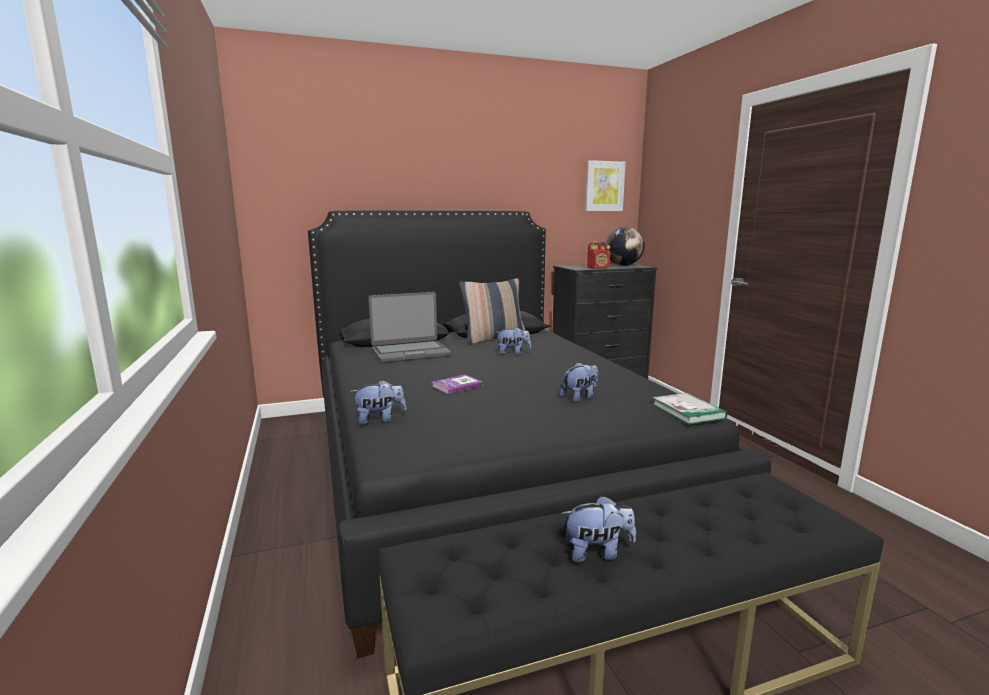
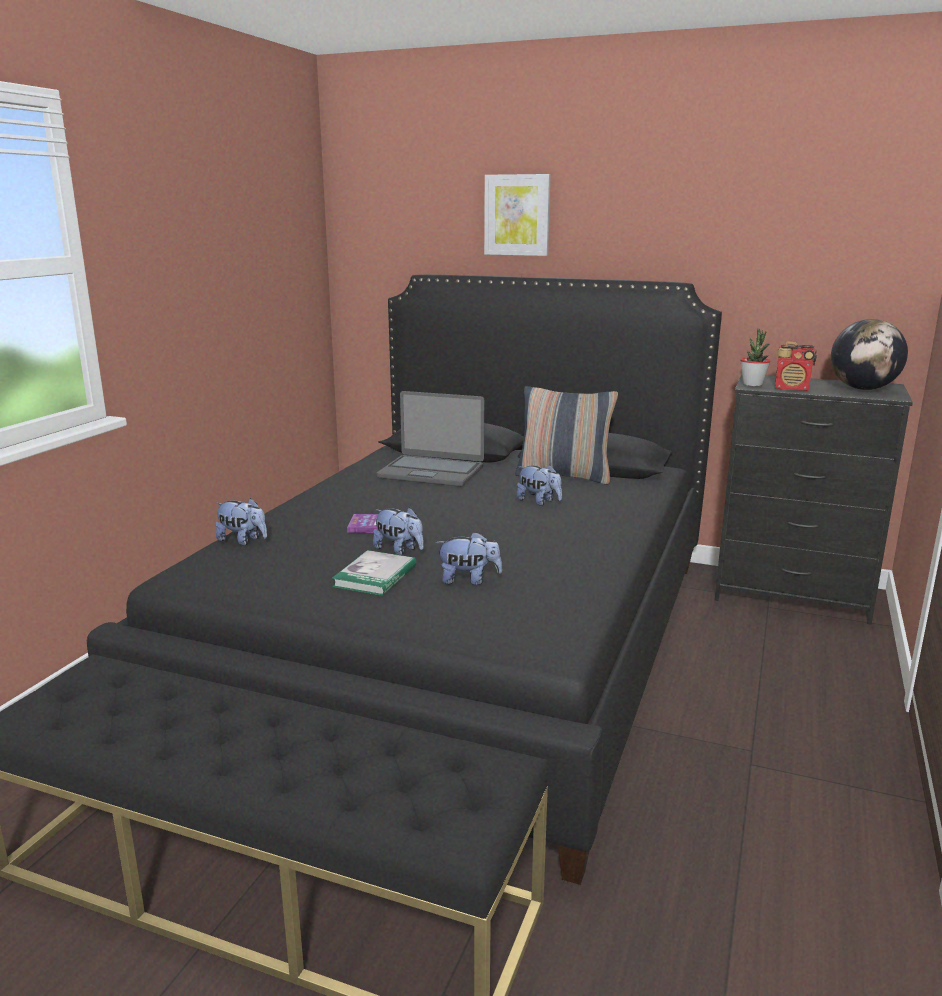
camera: 40 degrees right, 5 degrees up
(576, 268) = (752, 384): none -> potted plant
(597, 552) = (198, 734): plush toy -> plush toy (399, 550)
(604, 186) = (863, 240): picture -> picture (517, 215)
(688, 411) = (546, 641): book -> book (375, 576)

